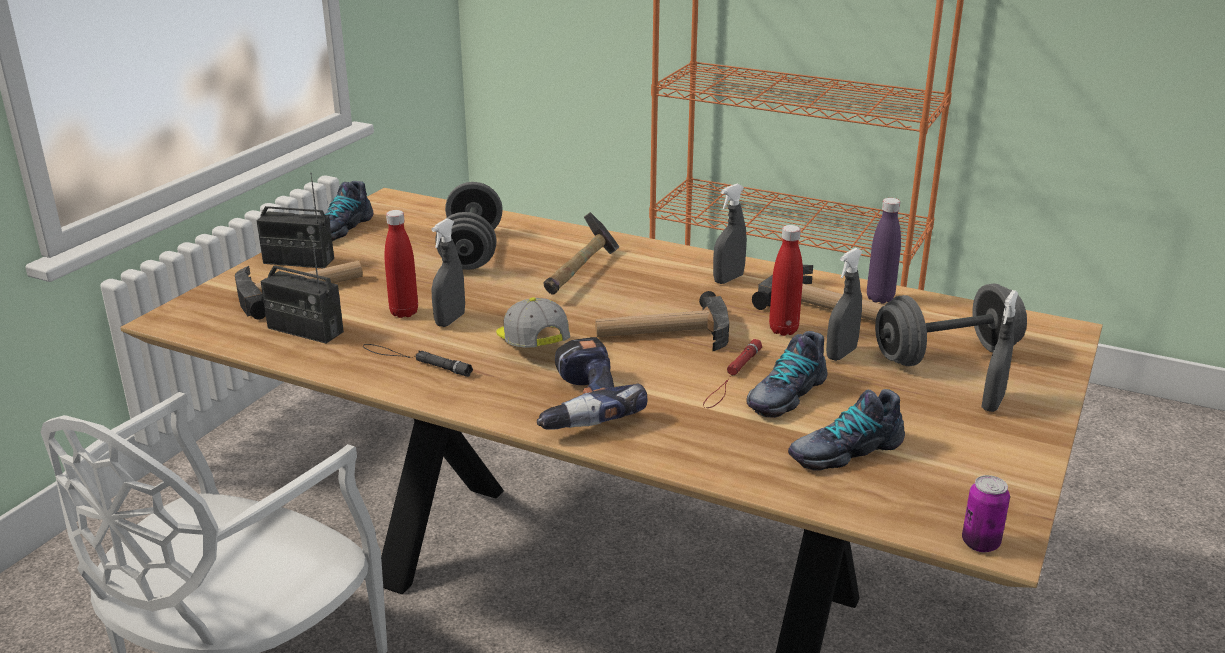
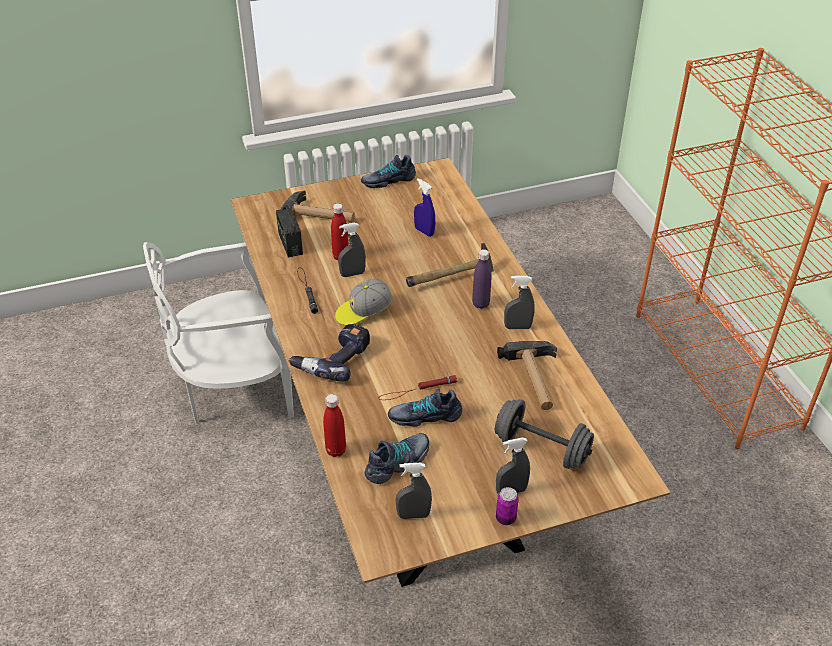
camera: 45 degrees right, 15 degrees up
(298, 261) = (342, 194): radio -> none
(471, 251) = (424, 231): grey dumbbell -> blue spray bottle
(532, 345) = (363, 312): cap -> cap turned 135 degrees counterclockwise
(662, 333) = (429, 342): hammer -> none
(783, 330) = (488, 378): red bottle -> red bottle (336, 450)
(841, 354) = (491, 411): grey spray bottle -> grey spray bottle (413, 515)
(844, 450) = (398, 463): shoe -> shoe turned 120 degrees clockwise
(880, 298) = (574, 391): purple bottle -> purple bottle (480, 304)
(980, 543) = (372, 548): can -> can (505, 518)

